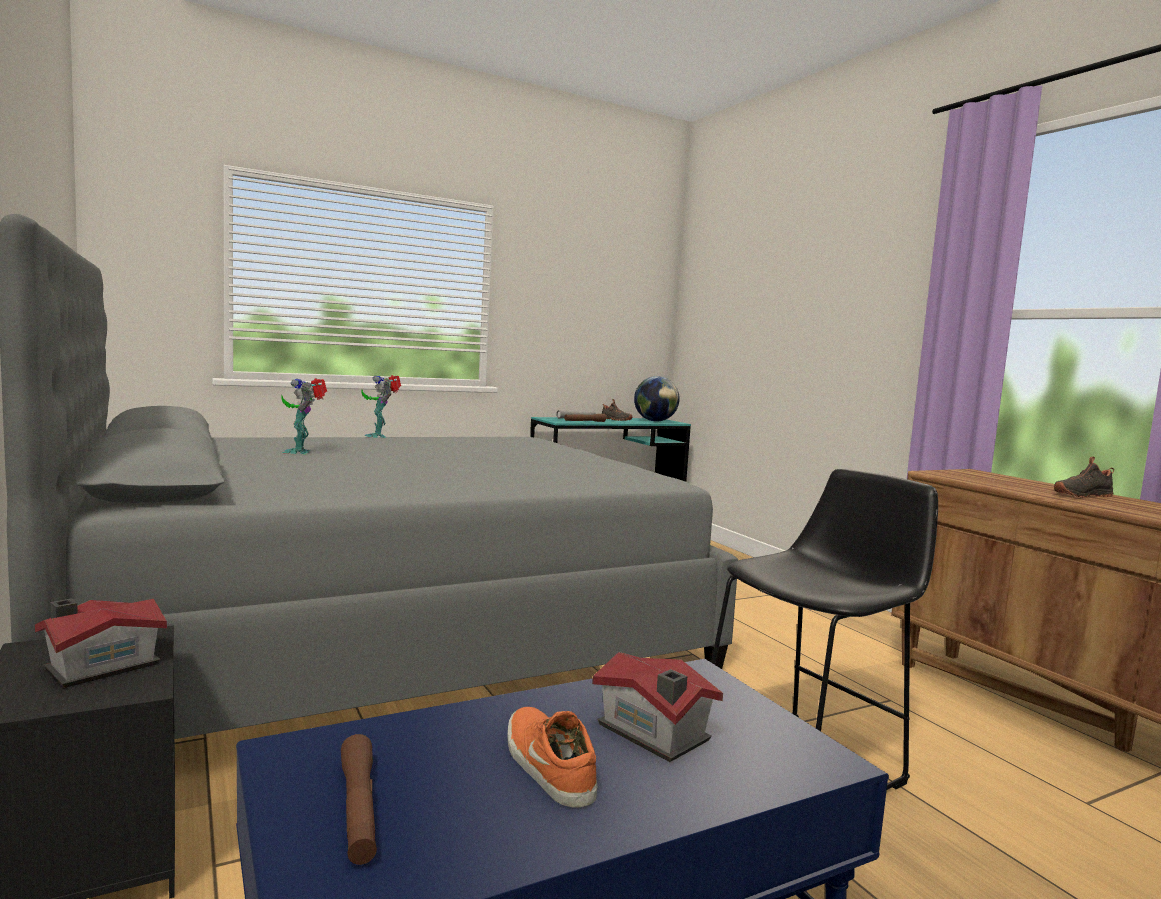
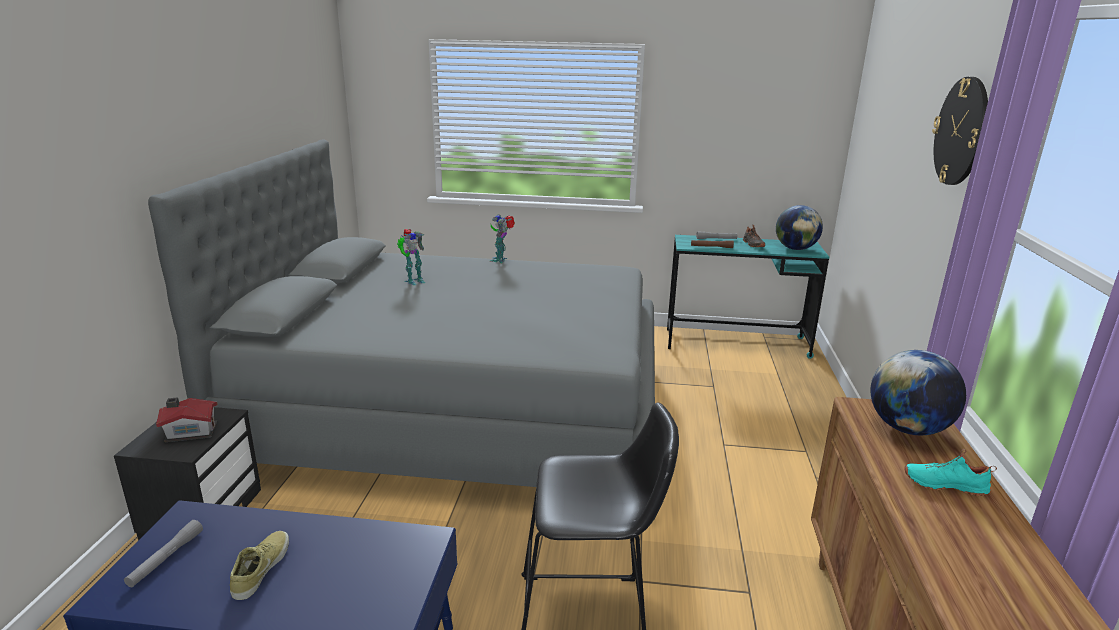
camera: 35 degrees right, 15 degrees up
(301, 452) = (413, 281): toy robot -> toy robot turned 150 degrees counterclockwise
(358, 809) = (166, 558): brown flashlight -> grey flashlight
(546, 765) = (260, 568): orange shoe -> beige shoe
(653, 734) = (333, 572): toy house -> none
(874, 259) = (961, 131): none -> wall clock
(990, 478) = (908, 428): none -> globe
(1081, 495) = (944, 484): black shoe -> turquoise shoe

